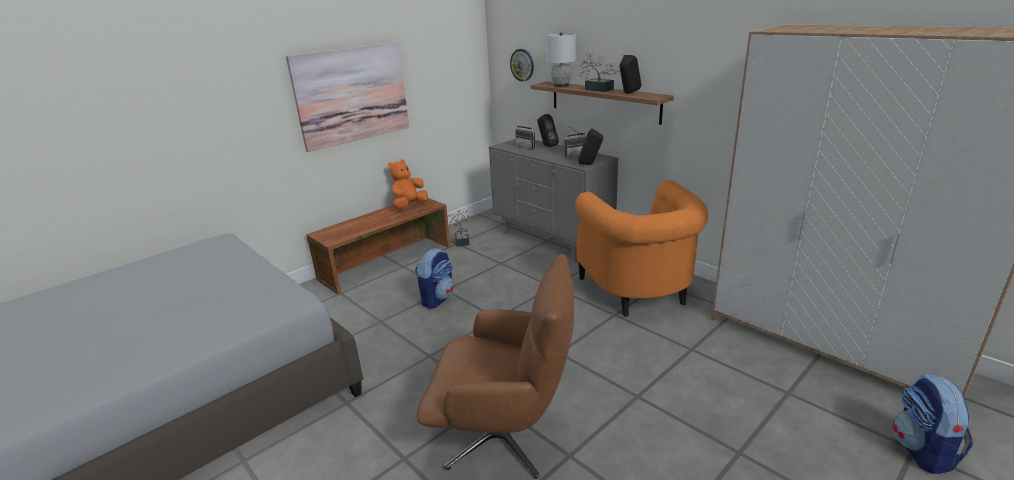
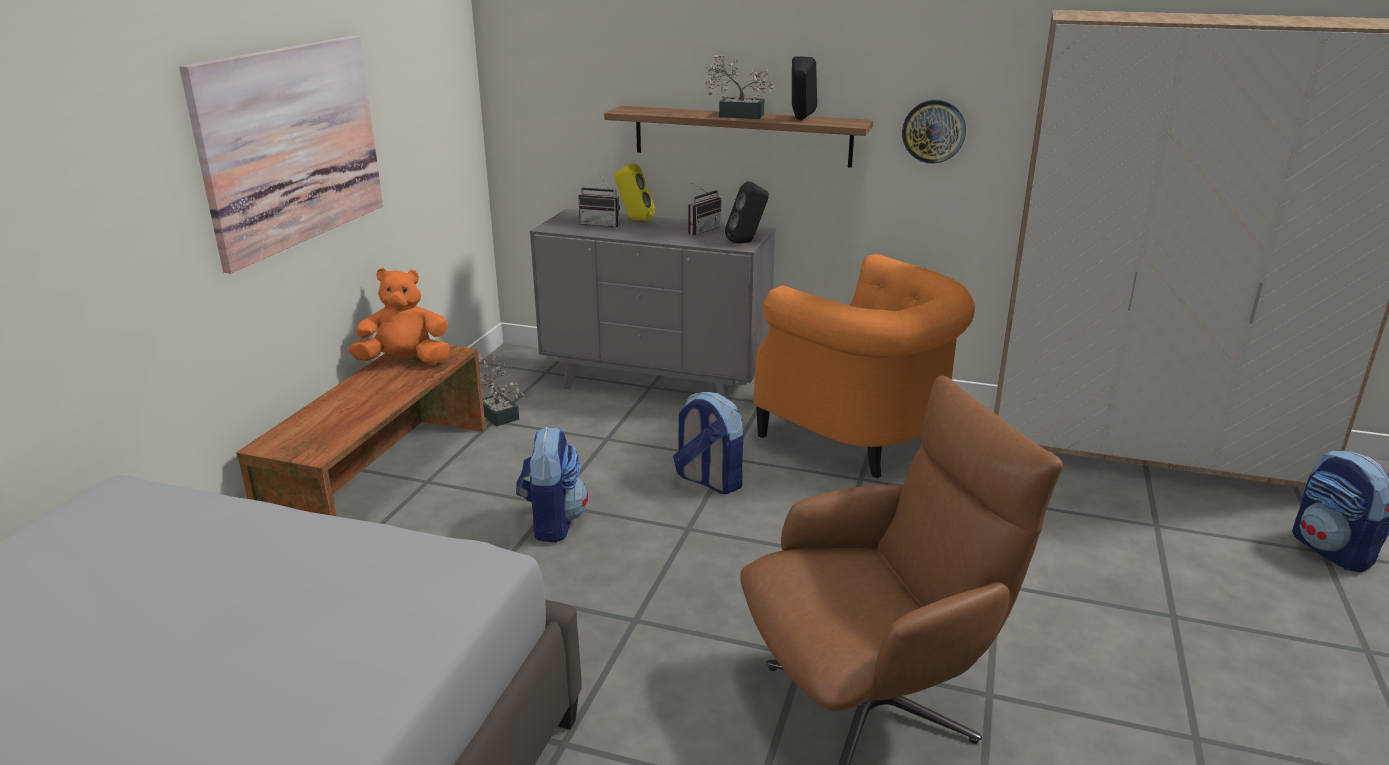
camera: 30 degrees left, 0 degrees up
(409, 205) = (405, 361): orange plush toy -> orange plush toy turned 75 degrees clockwise
(522, 65) = (563, 77): wall clock -> wall clock (934, 131)
(530, 296) = (708, 481): none -> backpack
(547, 146) = (634, 220): black speaker -> yellow speaker
(561, 85) = (664, 112): white table lamp -> none

